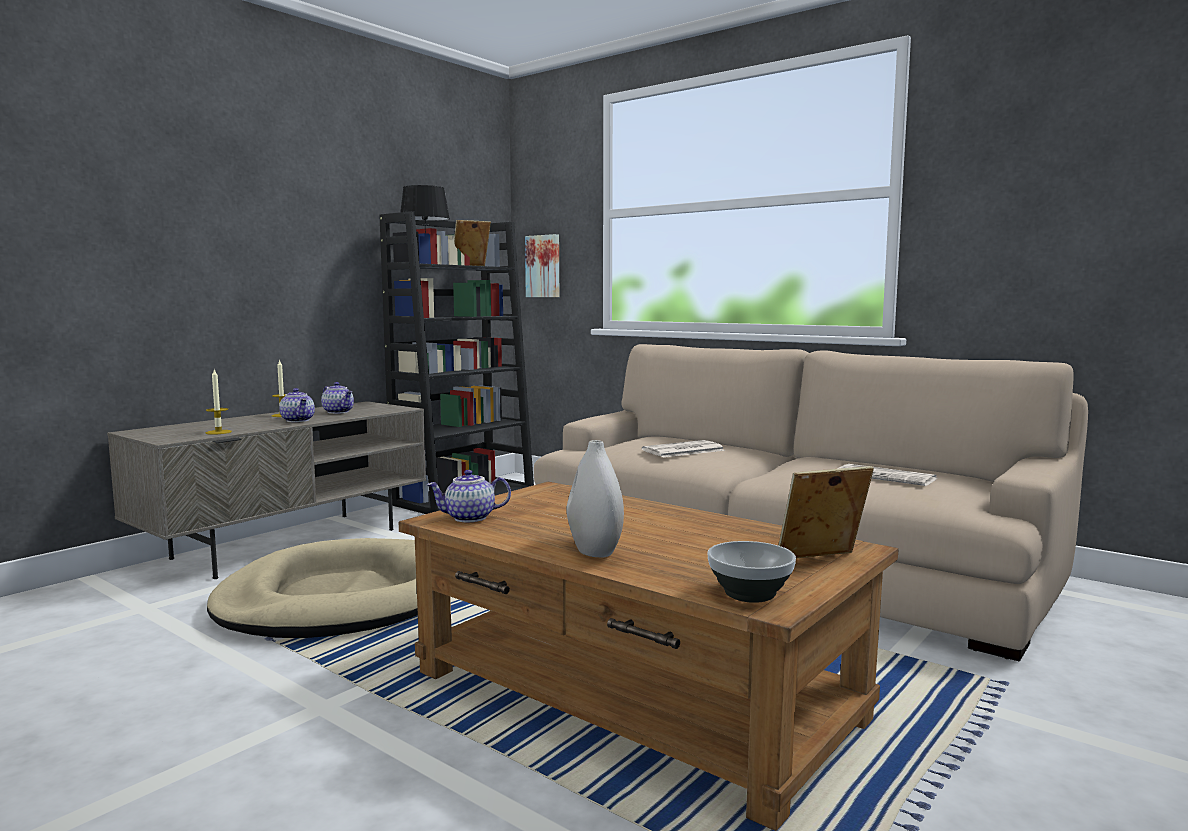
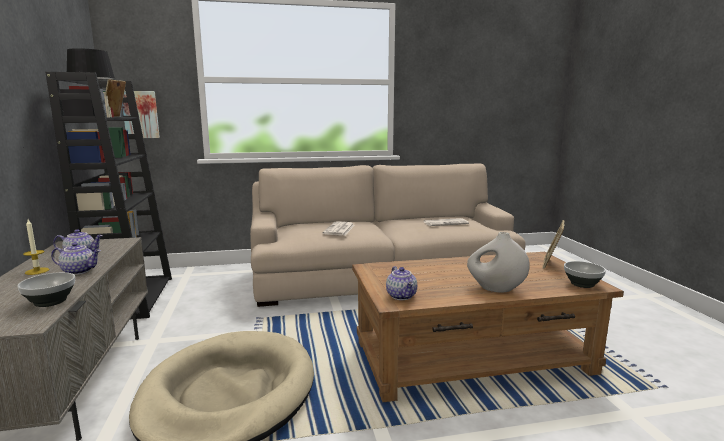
camera: 50 degrees left, 5 degrees up
(218, 432) = (50, 302): candle -> bowl
(469, 518) = (402, 296): teapot -> teapot turned 45 degrees counterclockwise

